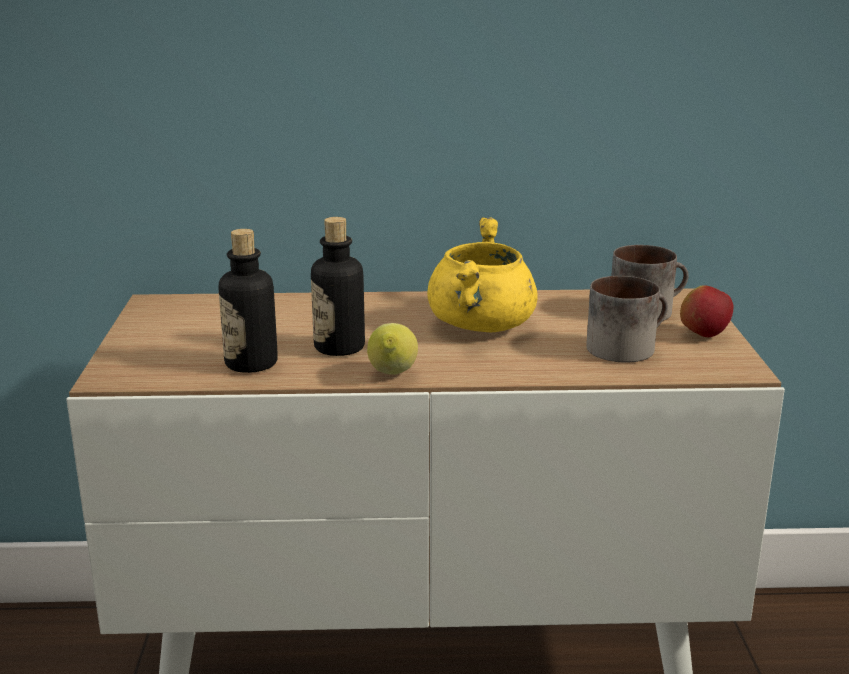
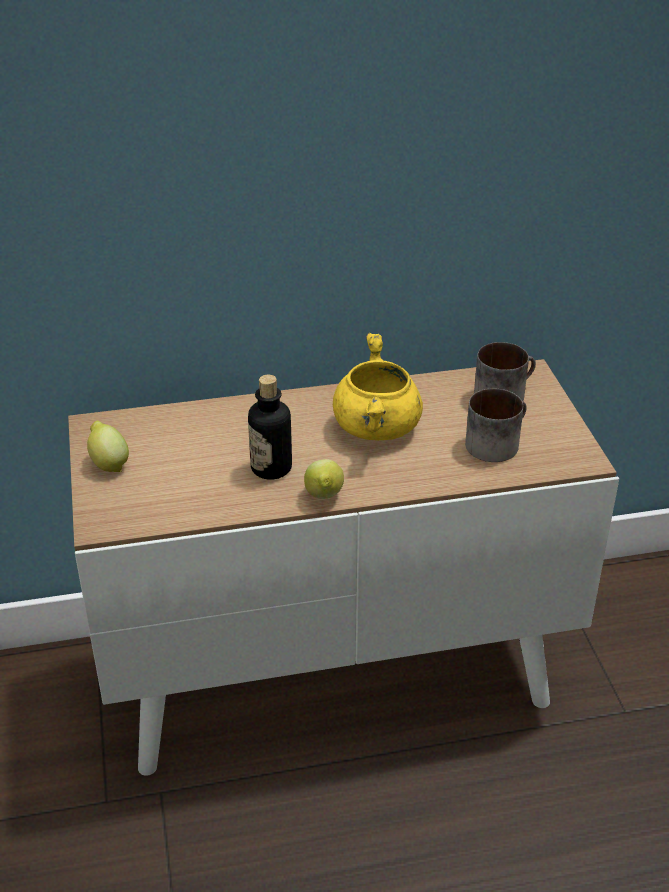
camera: 10 degrees left, 15 degrees up
(152, 331) = (109, 464): none -> lemon
(251, 363) = (207, 496): bottle -> none
(703, 335) = (552, 421): apple -> none

